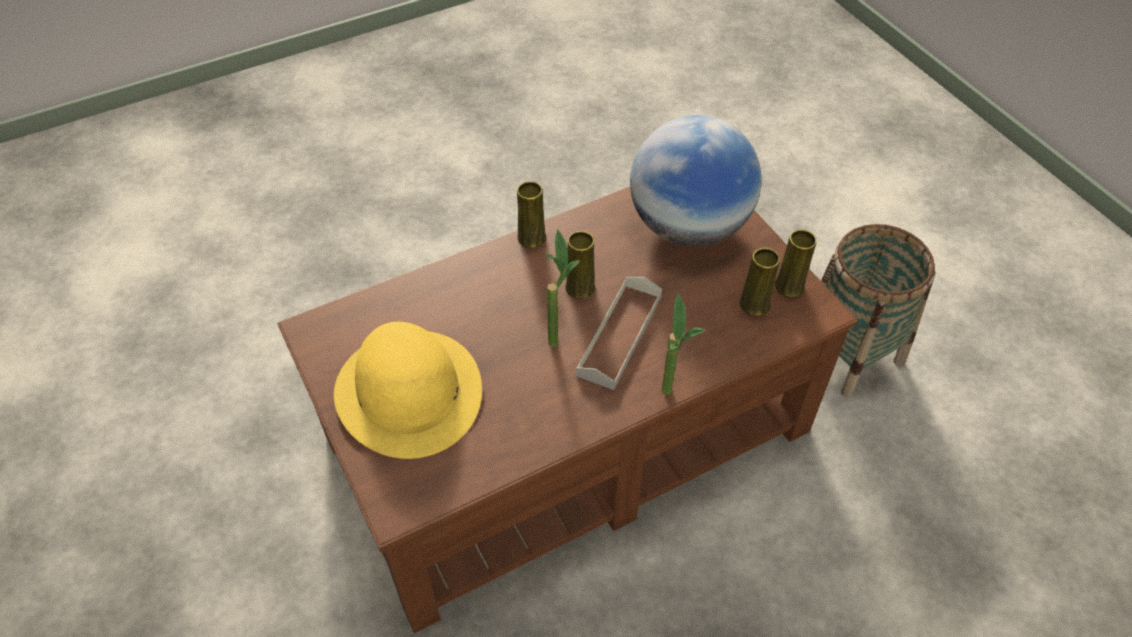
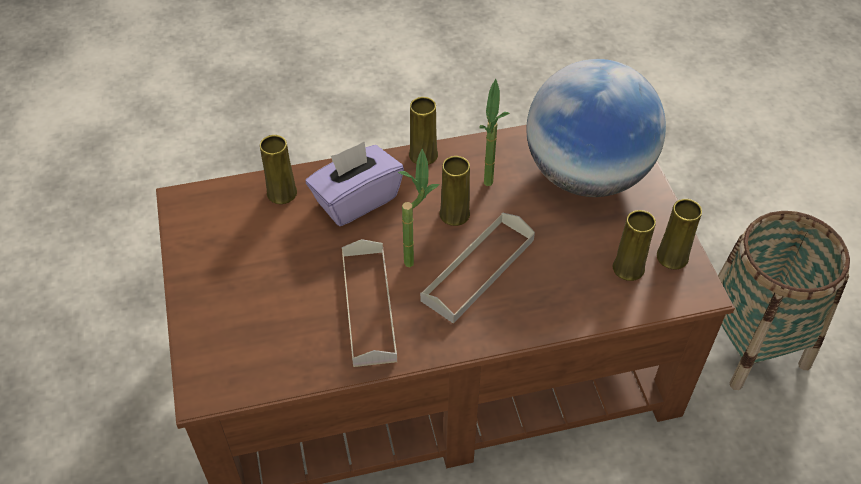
camera: 15 degrees right, 0 degrees up
(407, 301) = (282, 193): none -> yellow vase
(409, 392) = (254, 281): yellow hat -> none
(482, 293) = (356, 199): none -> purple tissue box
(529, 392) = (368, 306): none -> grey tray
(671, 399) = (508, 345): potted plant -> potted plant (490, 190)

